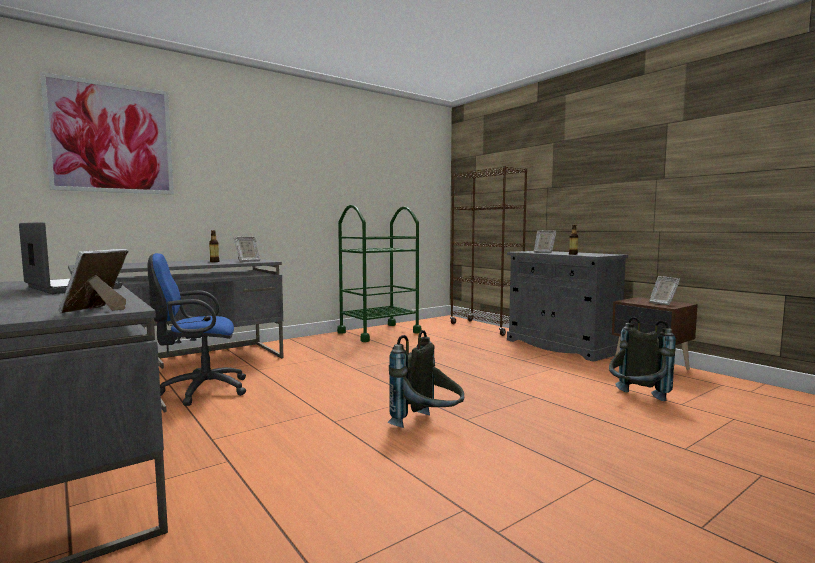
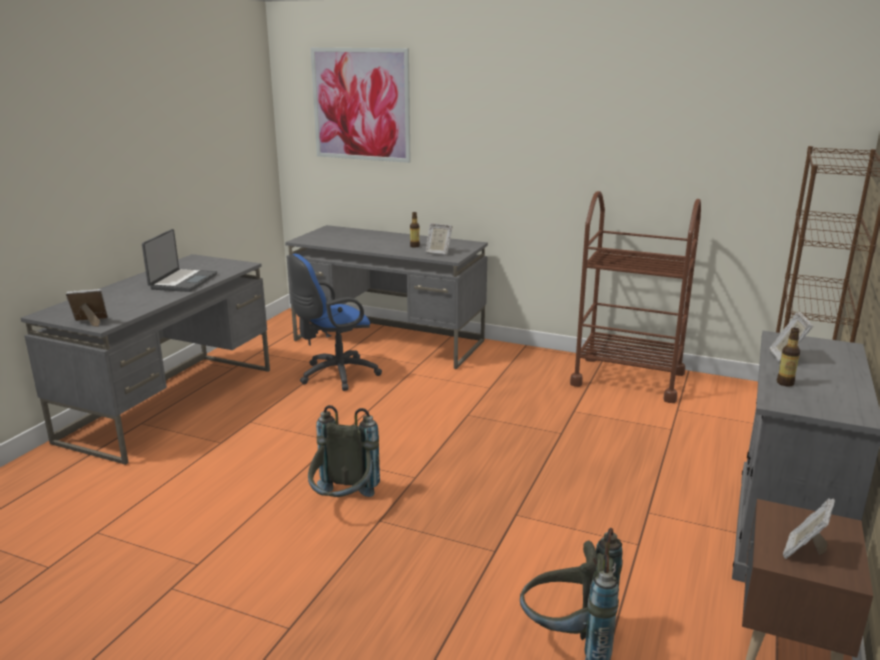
camera: 60 degrees right, 15 degrees up
(200, 391) = (335, 375): blue office chair -> blue office chair turned 75 degrees counterclockwise
(379, 332) = (628, 379): green cart -> brown cart

